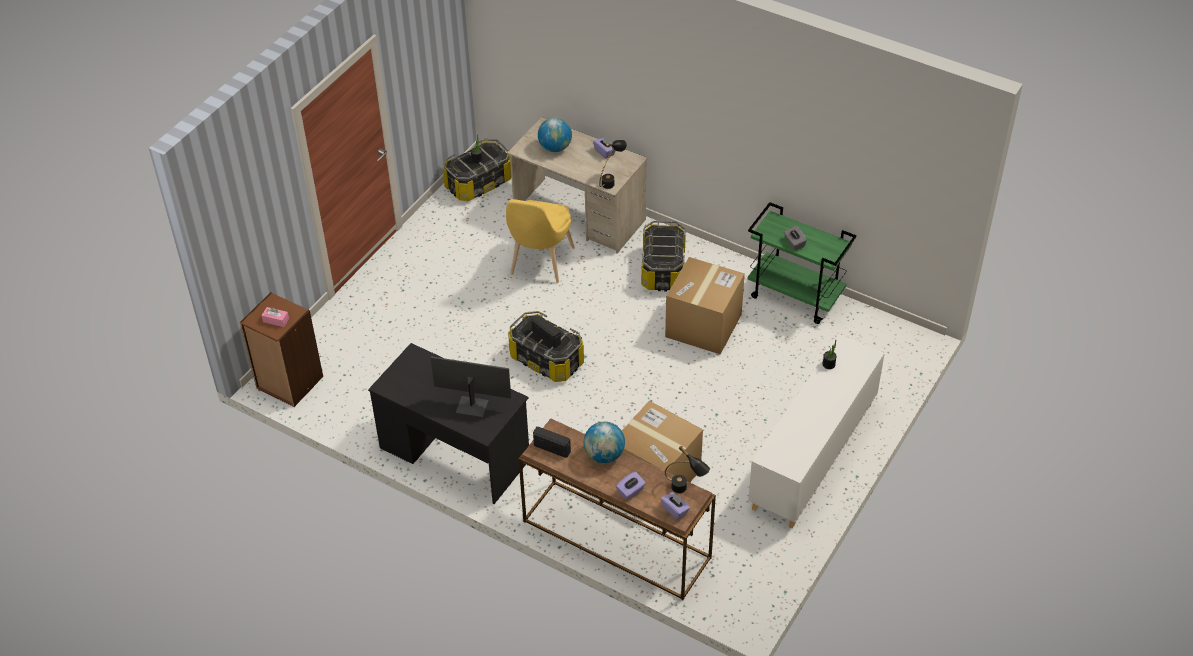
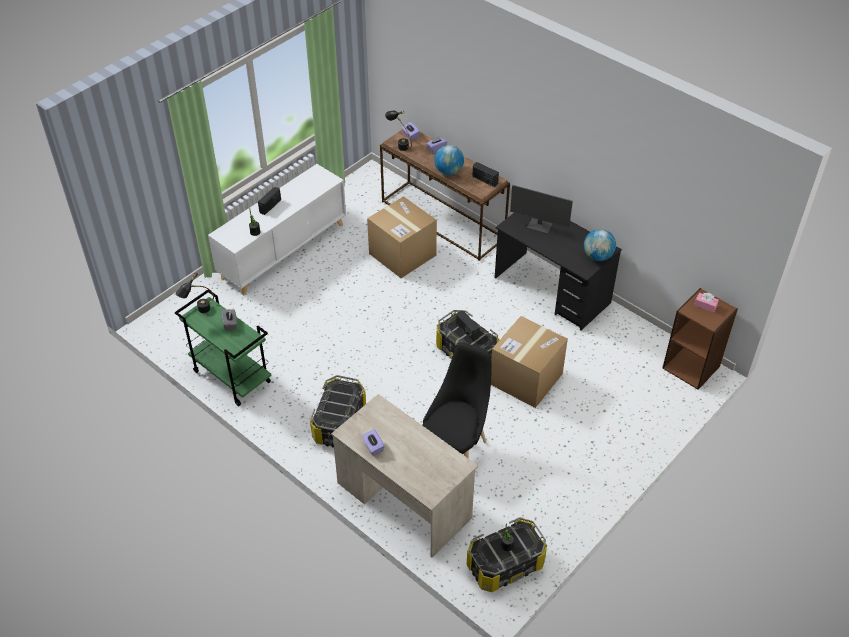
camera: 170 degrees left, 0 degrees up
(539, 264) = (456, 448): yellow chair -> black chair
(555, 147) = (424, 462): globe -> globe (597, 256)
(611, 181) = (376, 410): black table lamp -> black table lamp (199, 311)
(703, 325) = (323, 362): cardboard box -> cardboard box (526, 379)
(828, 404) = (270, 206): none -> radio

